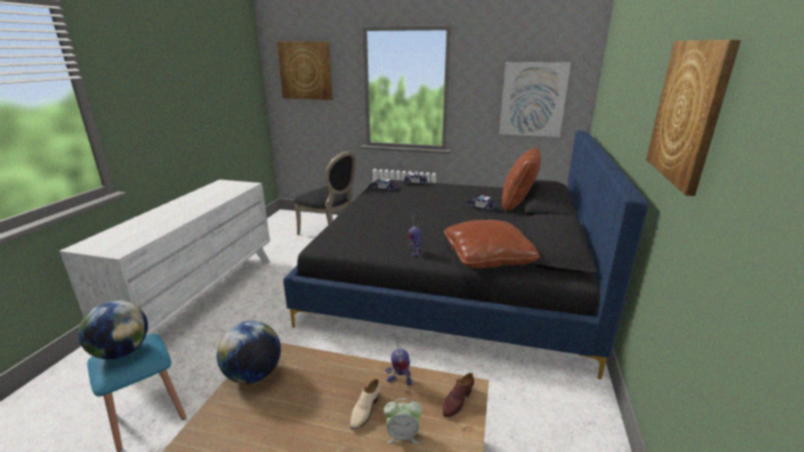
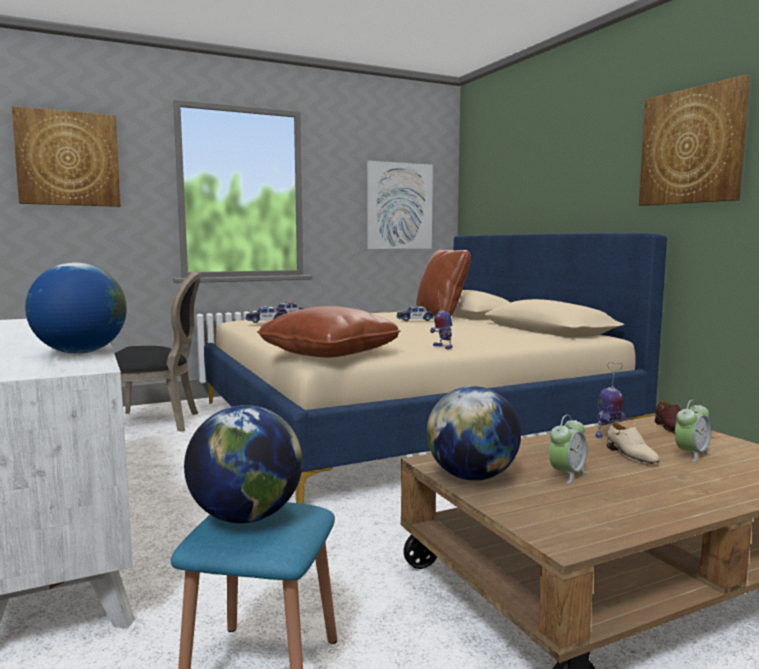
camera: 40 degrees left, 15 degrees down
(153, 232) = (80, 353): none -> globe
(294, 403) = (567, 475): none -> alarm clock
(453, 278) = (407, 420): black bed -> beige bed
(487, 257) = (514, 339): brown pillow -> brown pillow (329, 354)

